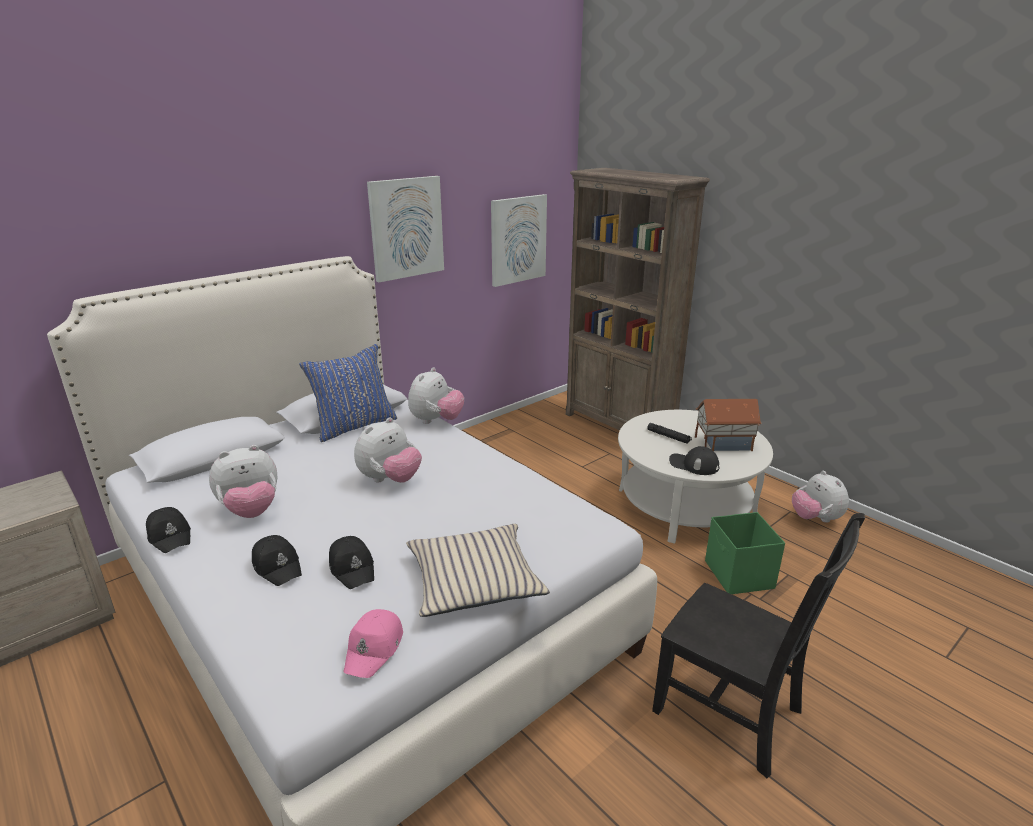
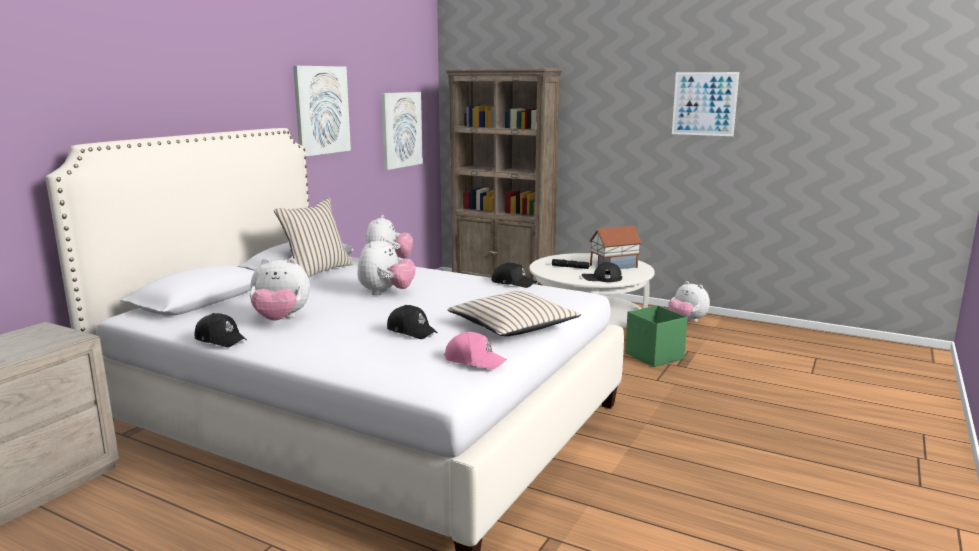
camera: 20 degrees left, 10 degrees down
(251, 511) = (281, 319): plush toy -> plush toy turned 45 degrees clockwise
(278, 566) = (345, 339): black cap -> black cap (513, 283)
(354, 425) = (317, 271): blue pillow -> beige pillow
(374, 649) = (474, 360): pink cap -> pink cap turned 60 degrees counterclockwise
(732, 713) = (697, 422): black chair -> none
(888, 246) = (704, 104): none -> picture

